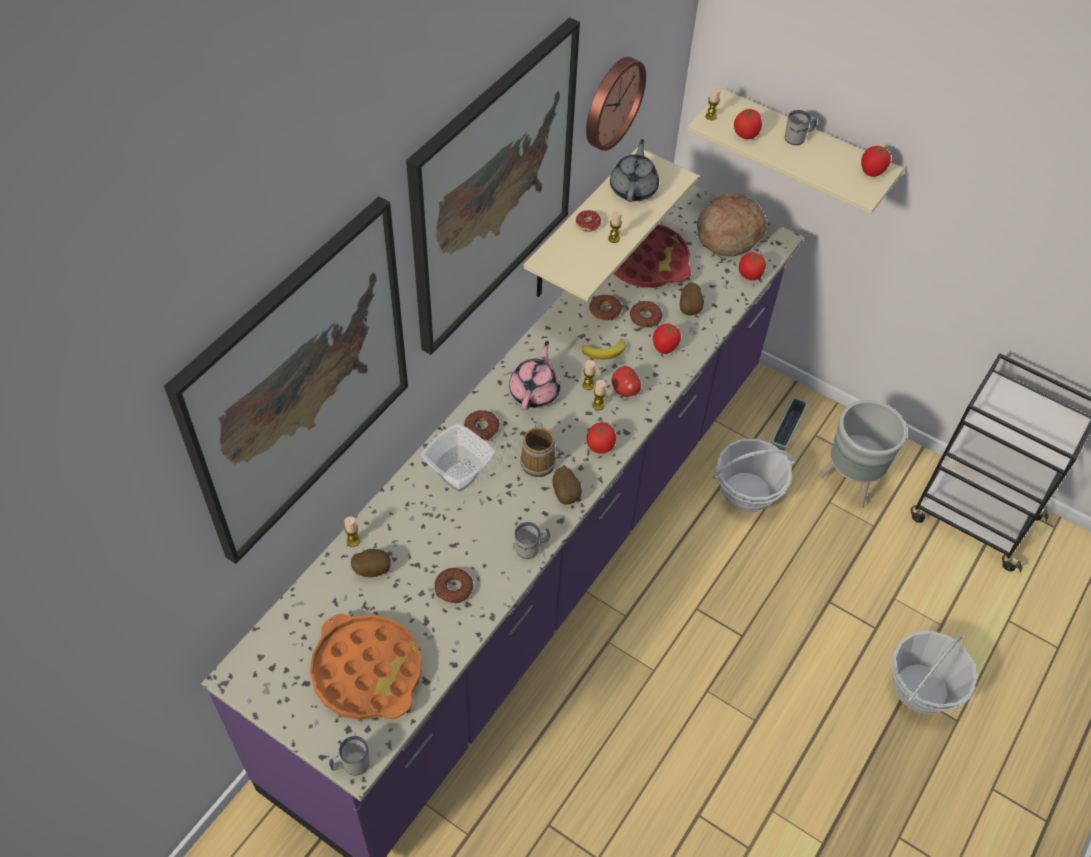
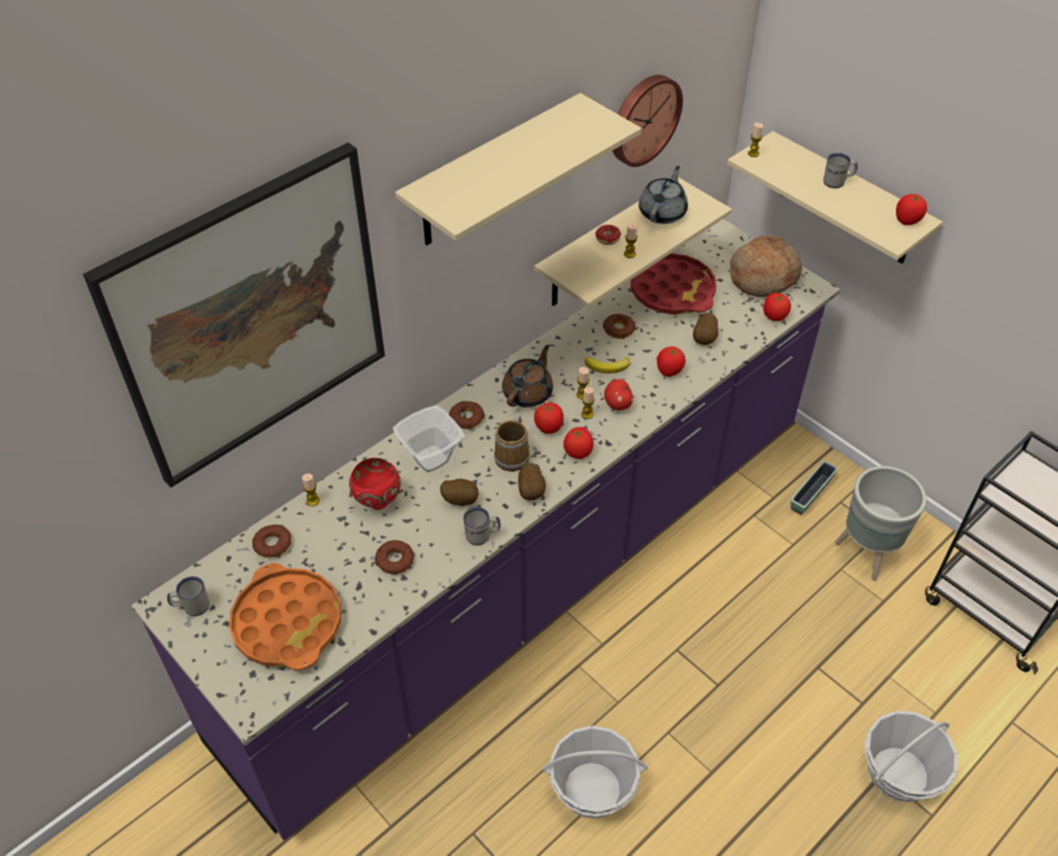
camera: 15 degrees right, 5 degrees down
(351, 764) = (244, 707): white mug -> white mug (191, 606)
(372, 569) = (322, 529): potato -> potato (460, 500)
(418, 530) = (377, 501): none -> red bowl
(492, 188) = (492, 173): picture -> beige shelf
(535, 391) = (528, 392): pink teapot -> brown teapot
(645, 317) = (657, 341): donut -> donut (272, 544)
(746, 134) = (784, 173): tomato -> tomato (549, 427)
(747, 492) = (756, 546): basket -> basket (592, 789)

